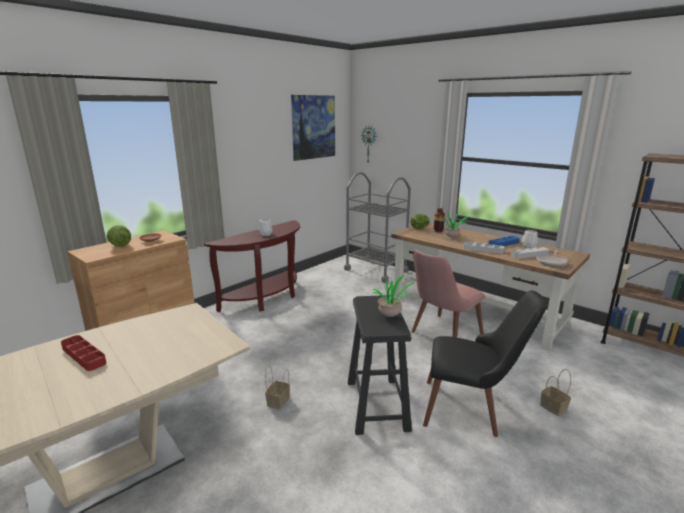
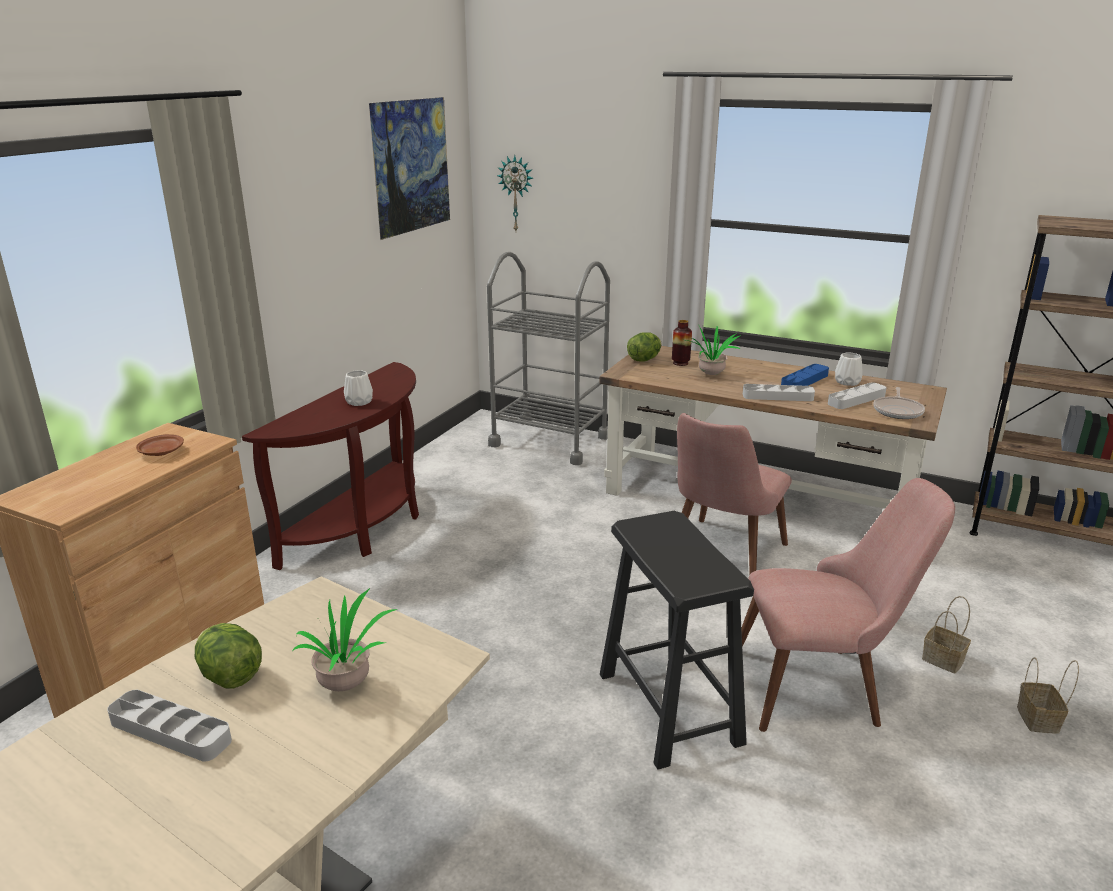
camera: 15 degrees left, 5 degrees up
(83, 355) = (170, 731): red tray -> grey tray
(120, 245) = (102, 471): lettuce -> lettuce (230, 676)
(278, 402) = (492, 735): basket -> basket (1039, 720)
(391, 316) = (701, 553): potted plant -> potted plant (349, 684)
(471, 409) = (823, 685): black chair -> pink chair

